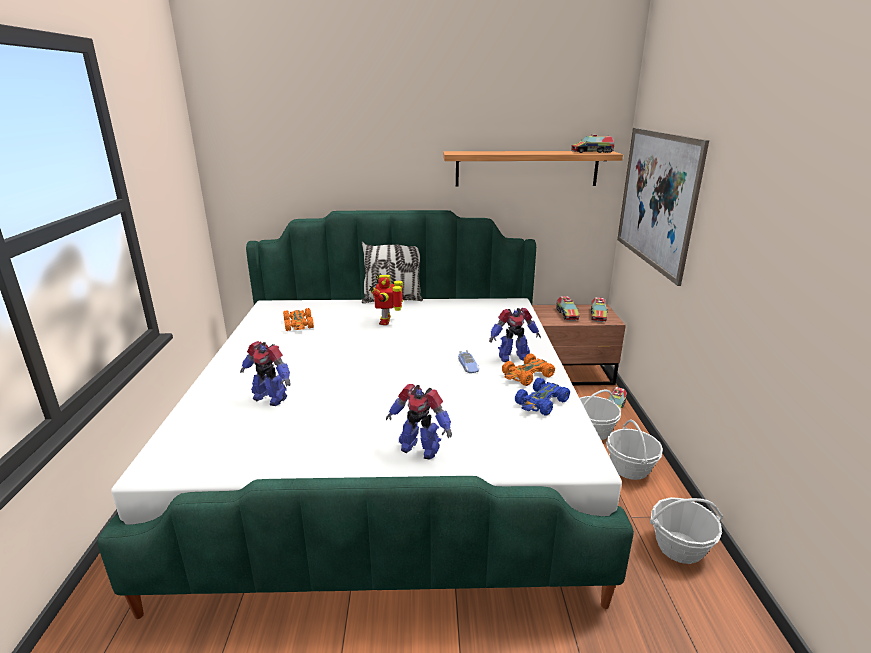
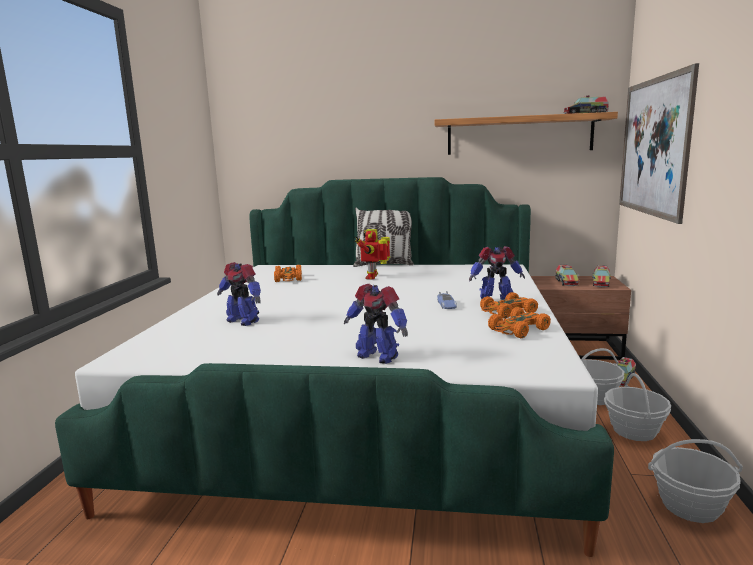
camera: 10 degrees right, 10 degrees down
(541, 403) = (518, 330): blue toy car -> orange toy car

